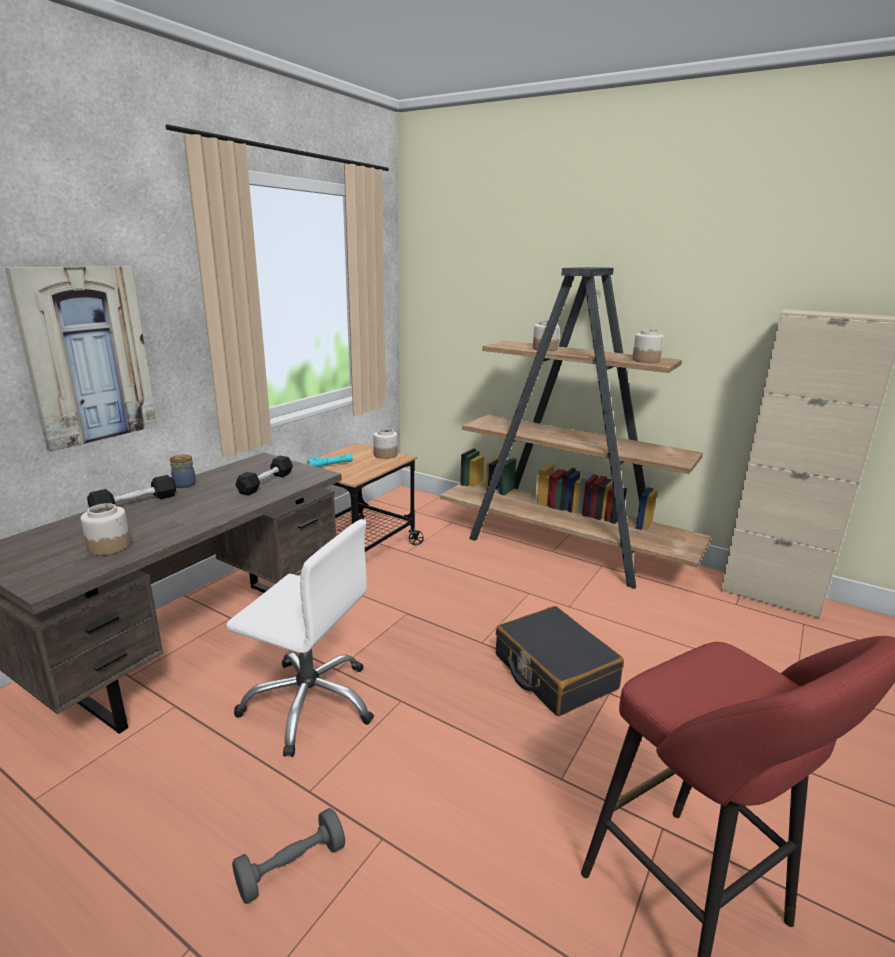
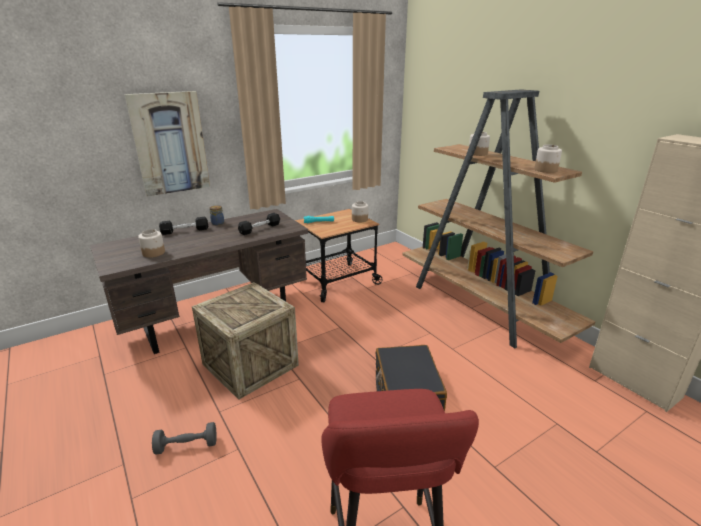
camera: 25 degrees right, 5 degrees up
(310, 702) = (250, 365): white office chair -> crate

